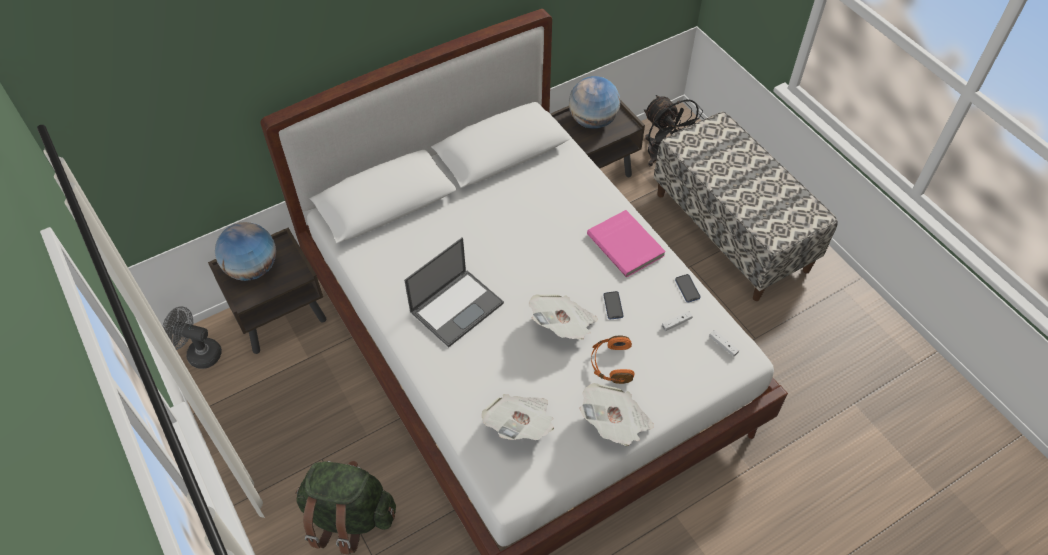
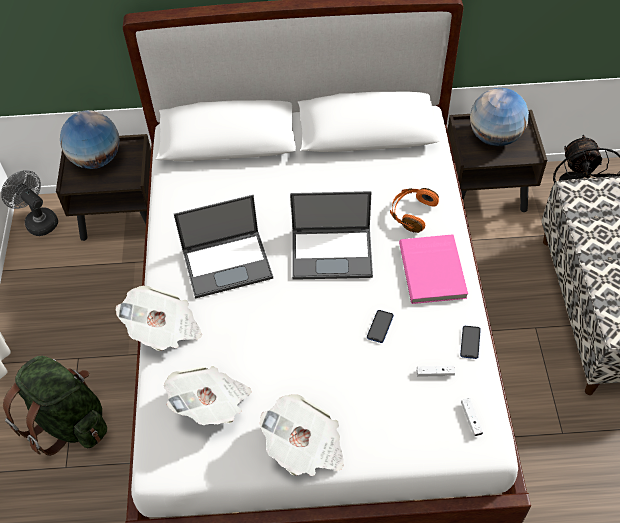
camera: 30 degrees right, 0 degrees up
(539, 262) = (333, 253): none -> laptop
(563, 325) = (317, 325): newspaper -> newspaper (164, 329)
(611, 364) = (339, 385): orange headphones -> orange headphones (412, 213)

